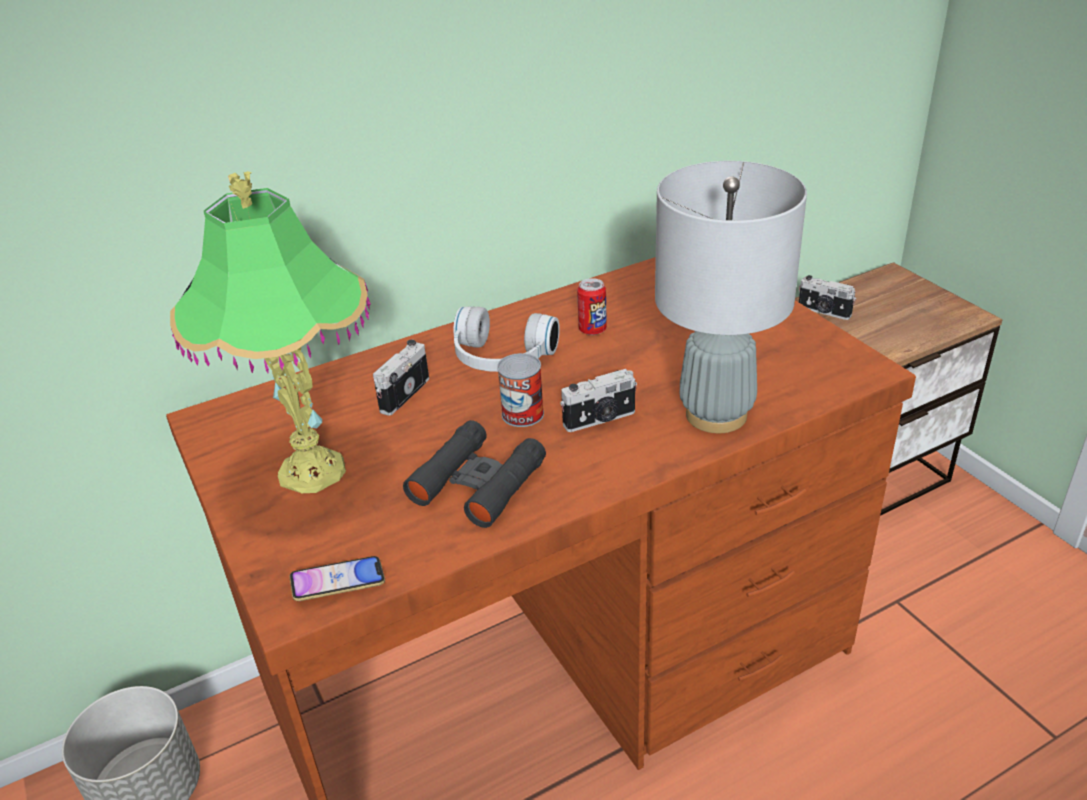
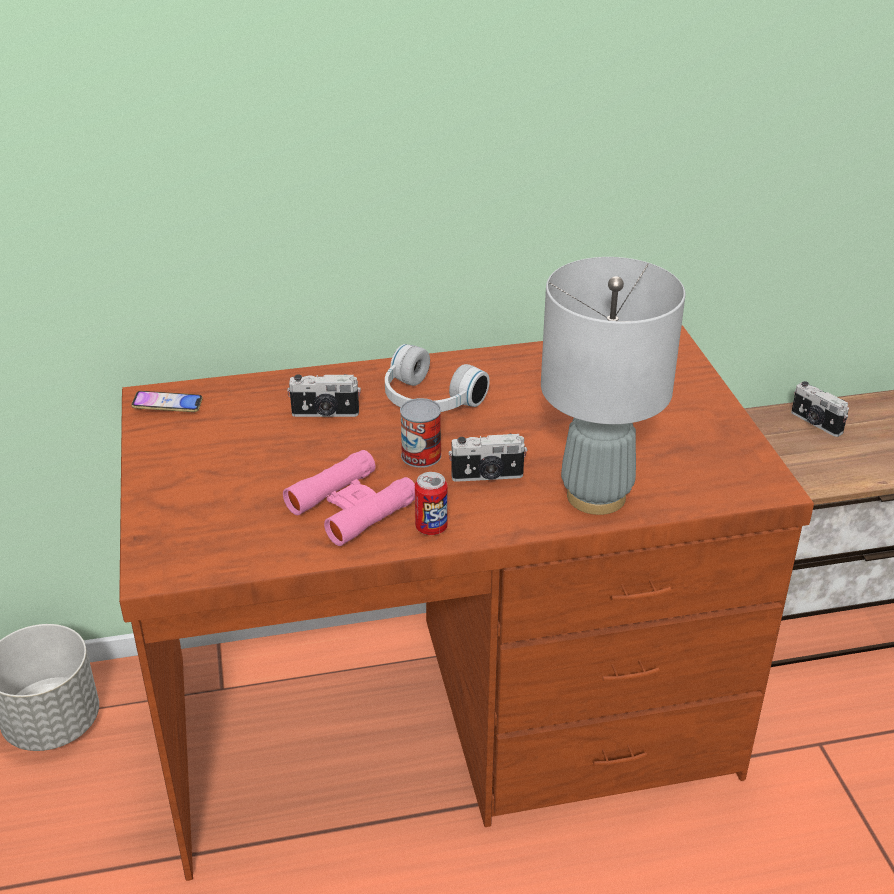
camera: 15 degrees right, 0 degrees up
(311, 471) = (218, 464): table lamp -> none
(338, 583) = (199, 561): phone -> phone (168, 406)
(402, 394) = (325, 414): camera -> camera turned 135 degrees counterclockwise
(478, 483) = (351, 506): black binoculars -> pink binoculars
(592, 330) = (526, 391): can -> can (431, 528)

